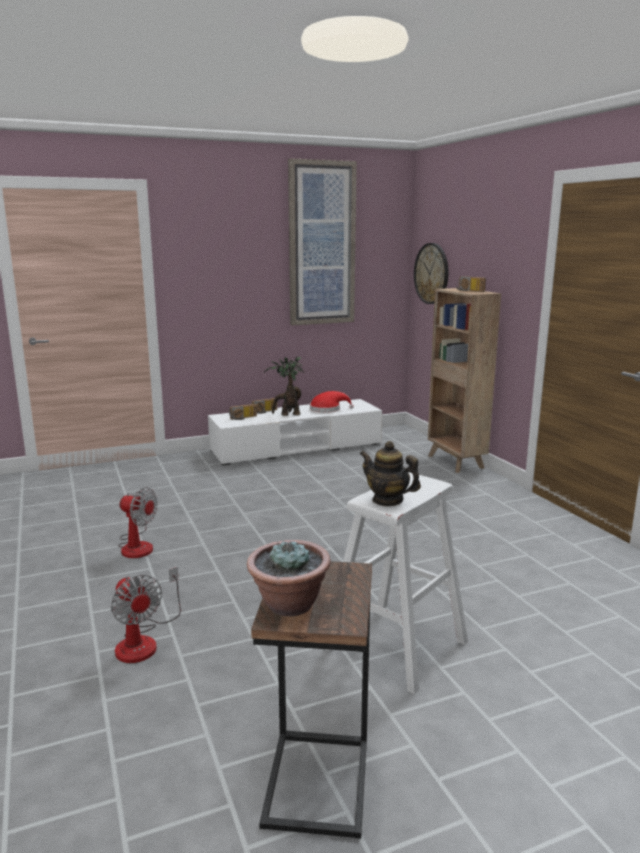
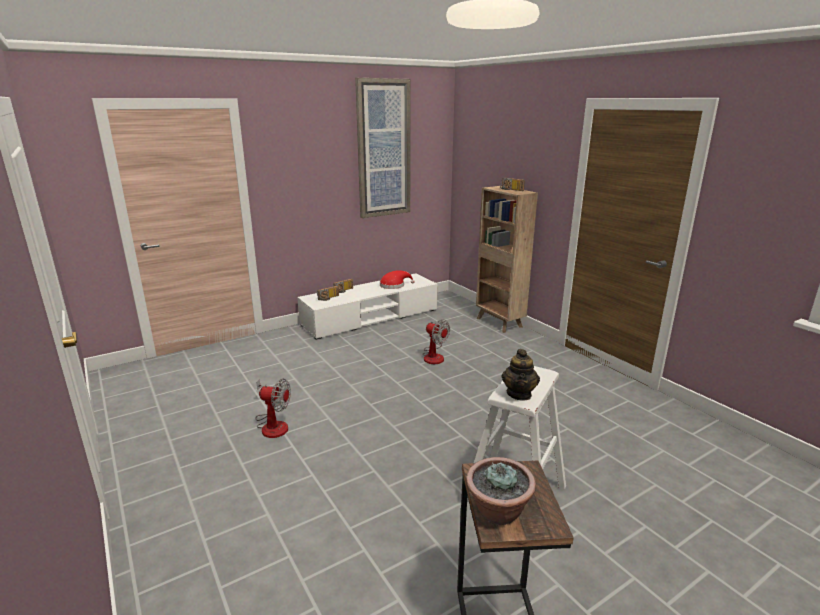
camera: 10 degrees left, 5 degrees up
(144, 641) = (314, 518): fan -> fan (434, 355)
(288, 414) = (364, 292): potted plant -> none
(387, 500) = (519, 394): teapot -> teapot turned 105 degrees counterclockwise
(431, 273) = (472, 171): wall clock -> none

